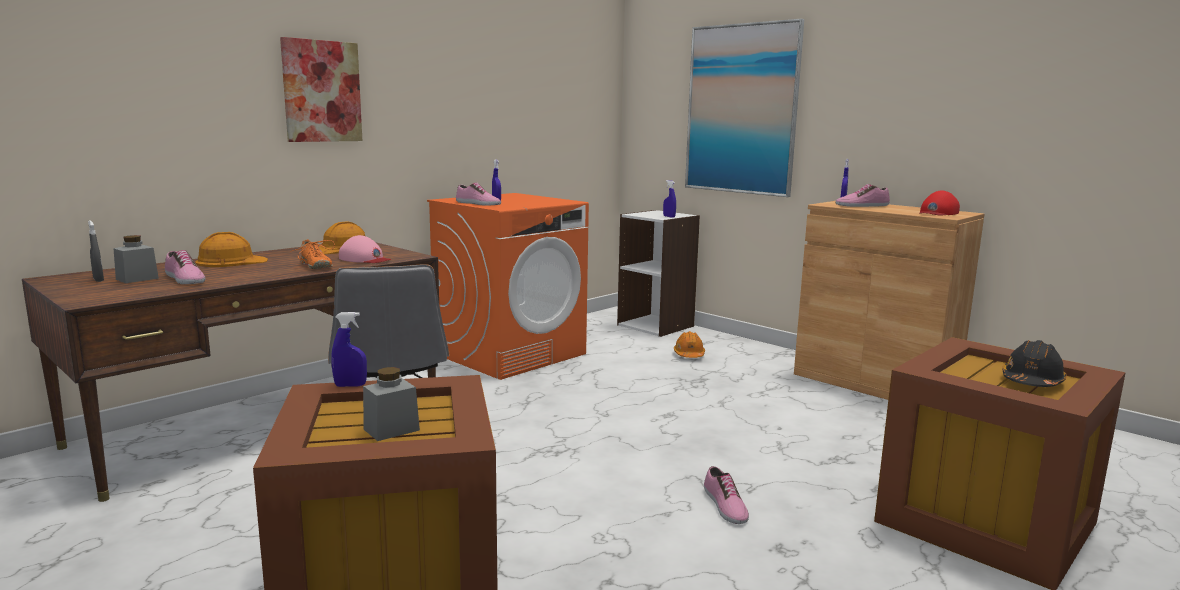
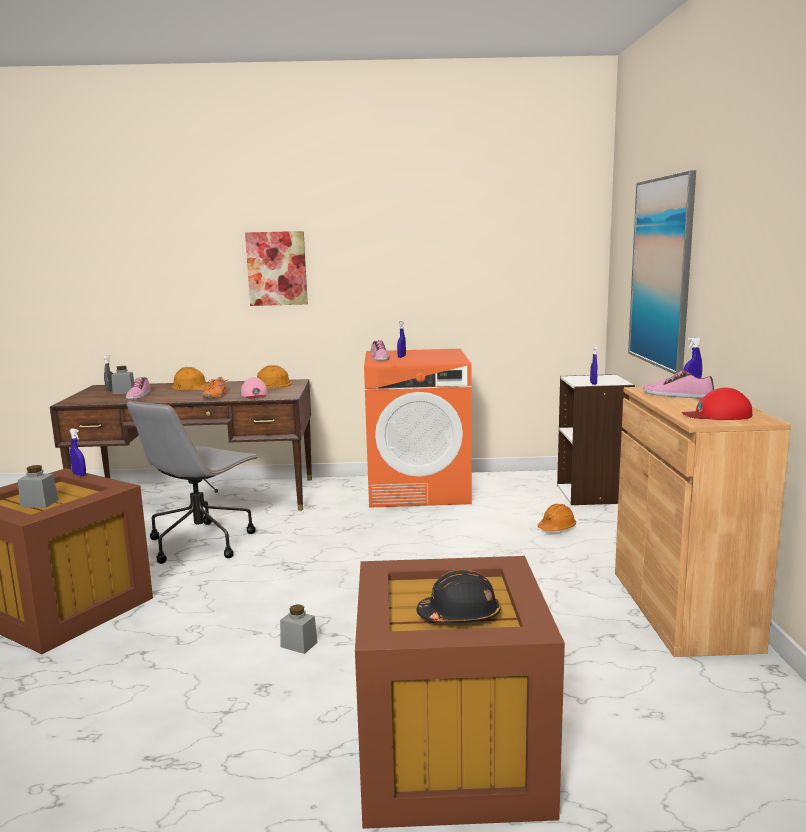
camera: 45 degrees right, 0 degrees up
(724, 505) = (299, 644): shoe -> grey jar

